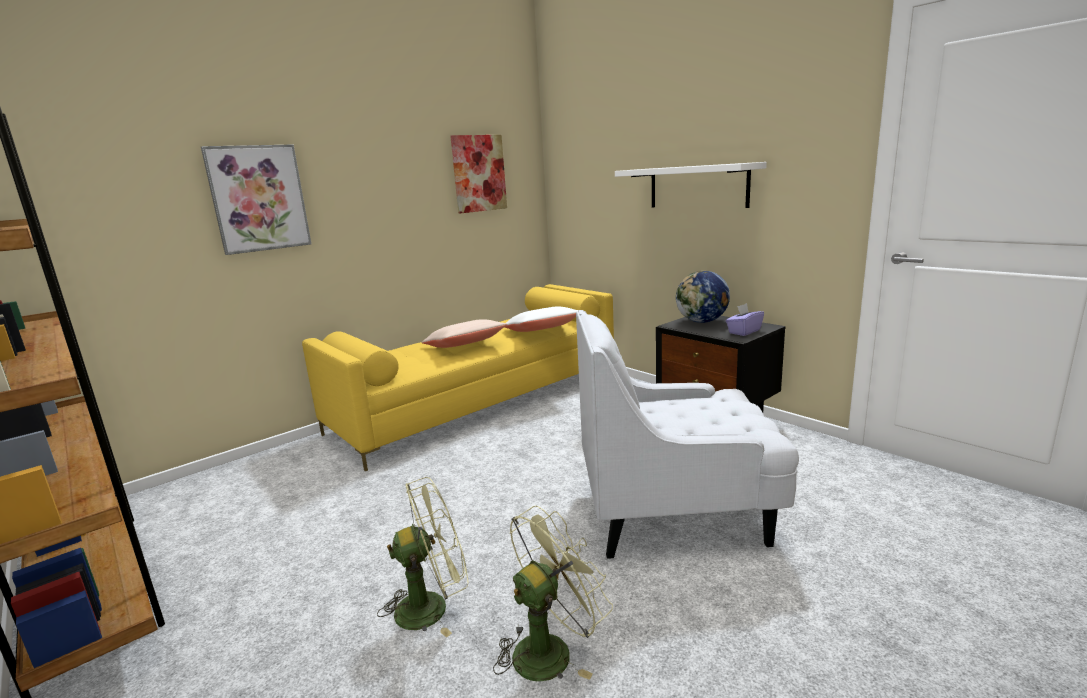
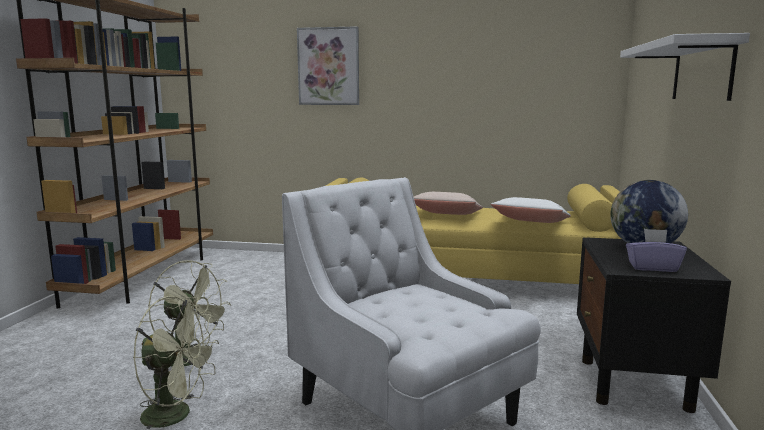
camera: 50 degrees right, 5 degrees down
(479, 173) = (535, 56): picture -> none

